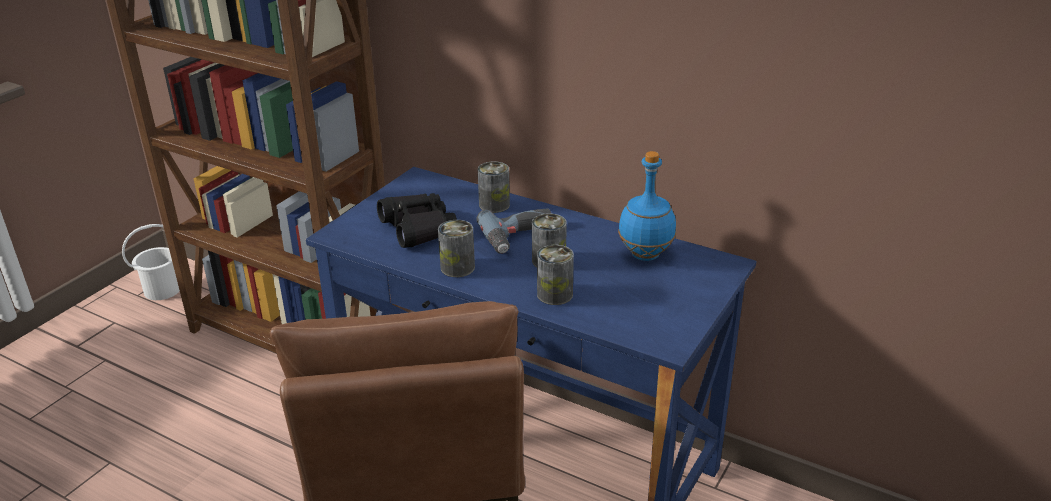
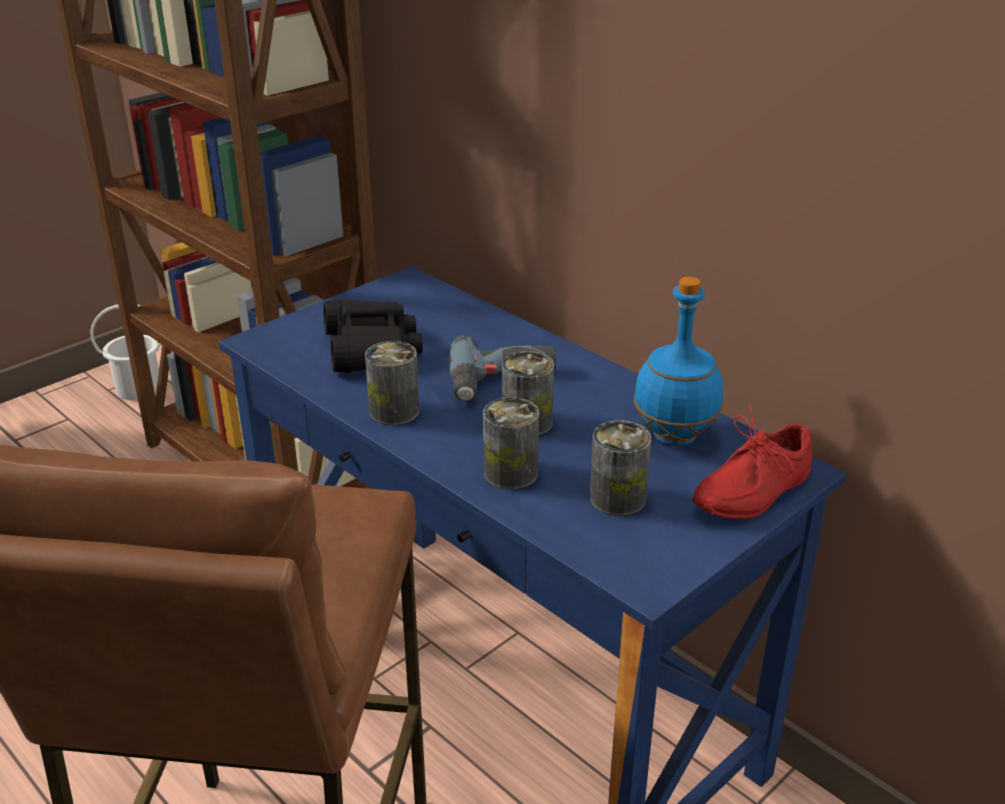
camera: 15 degrees right, 0 degrees up
(494, 205) = (491, 332): can -> can (617, 498)
(704, 280) = (748, 490): none -> red shoe

